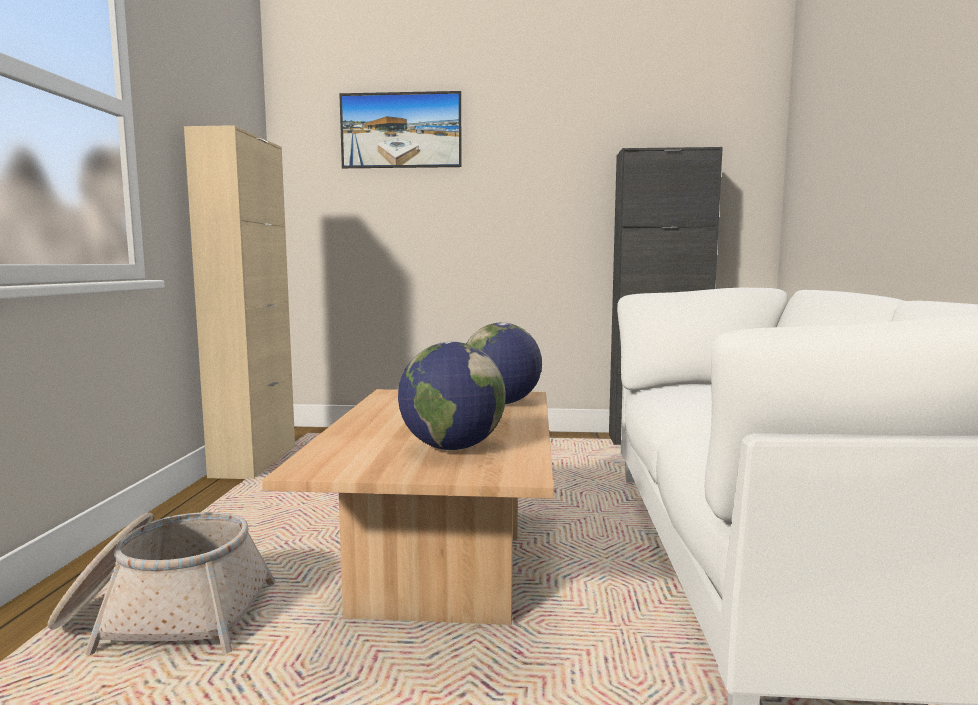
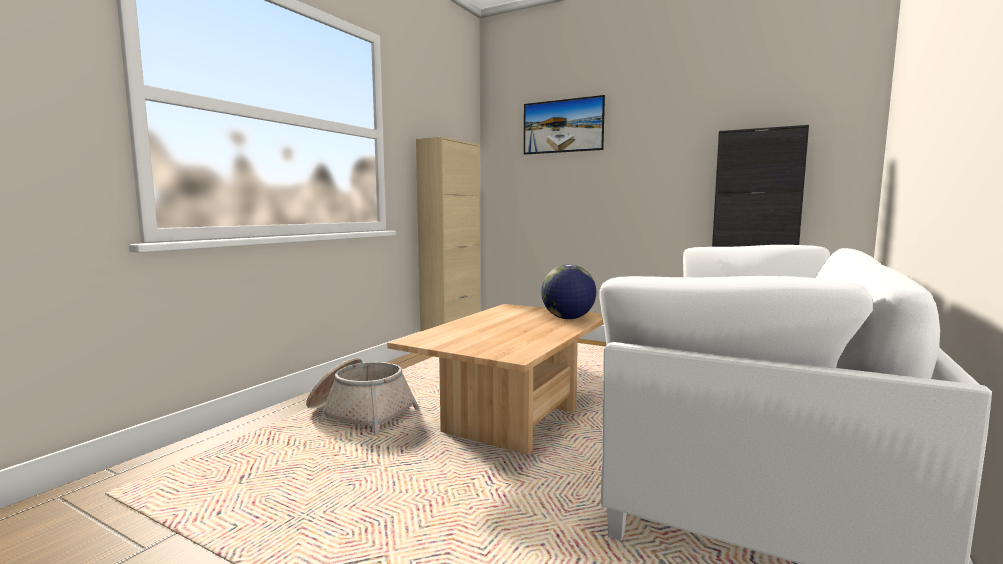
camera: 25 degrees right, 0 degrees up
(452, 447) = (499, 339): globe -> none

